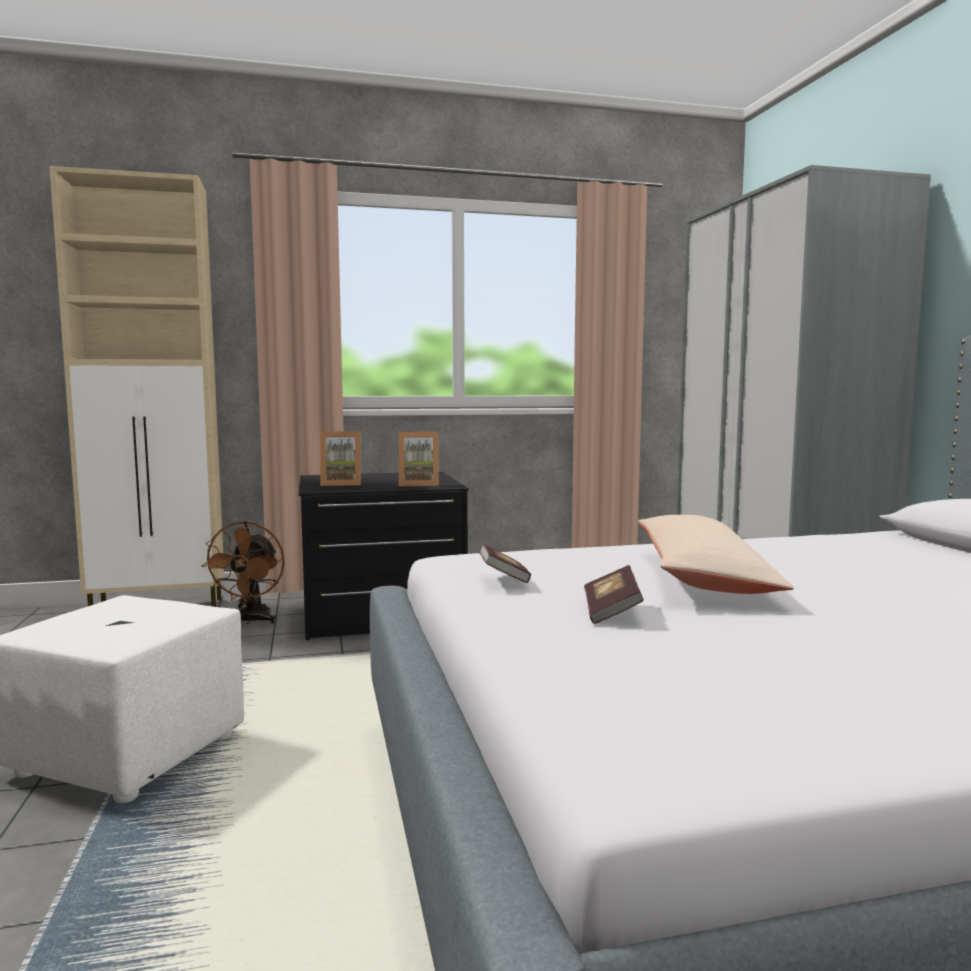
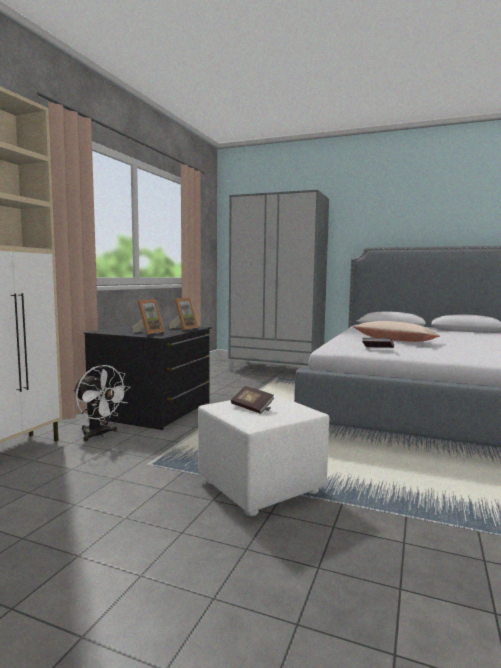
camera: 55 degrees left, 0 degrees up
(251, 621) = (99, 435): brown fan -> white fan
(611, 611) = (427, 349): book -> book (252, 407)

